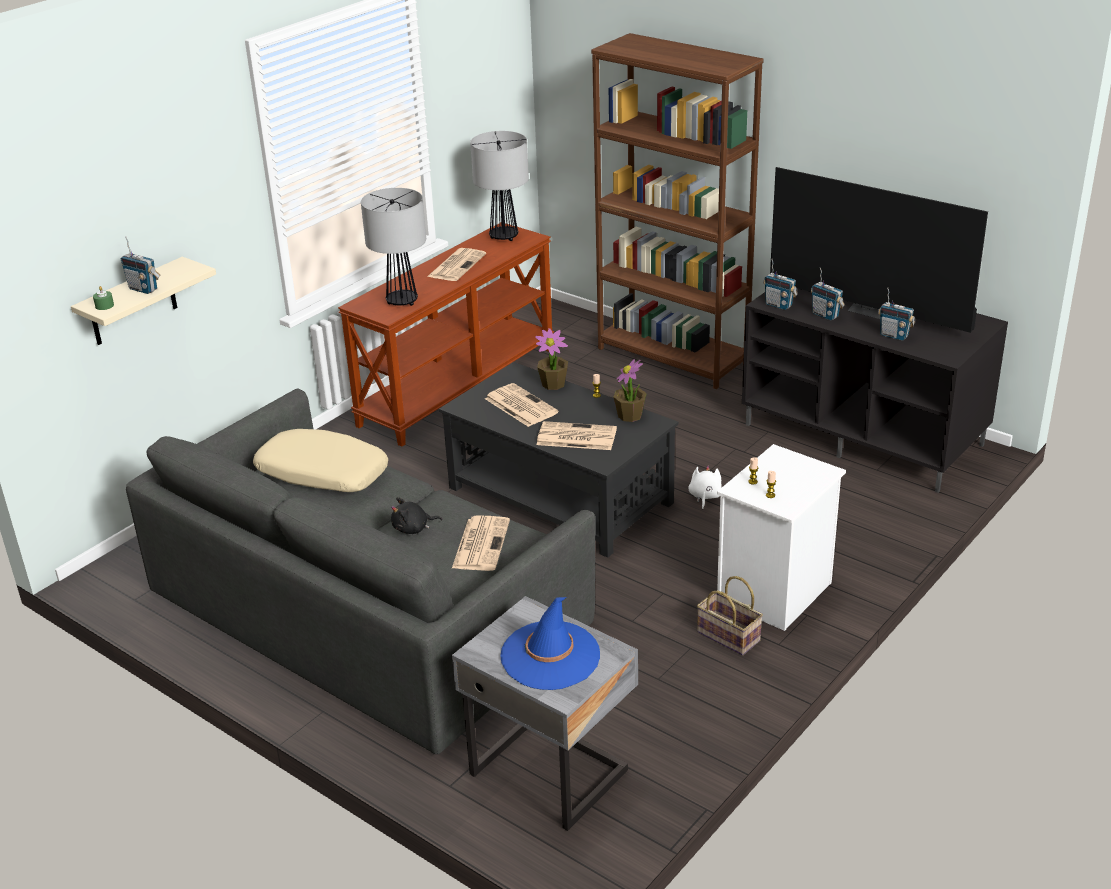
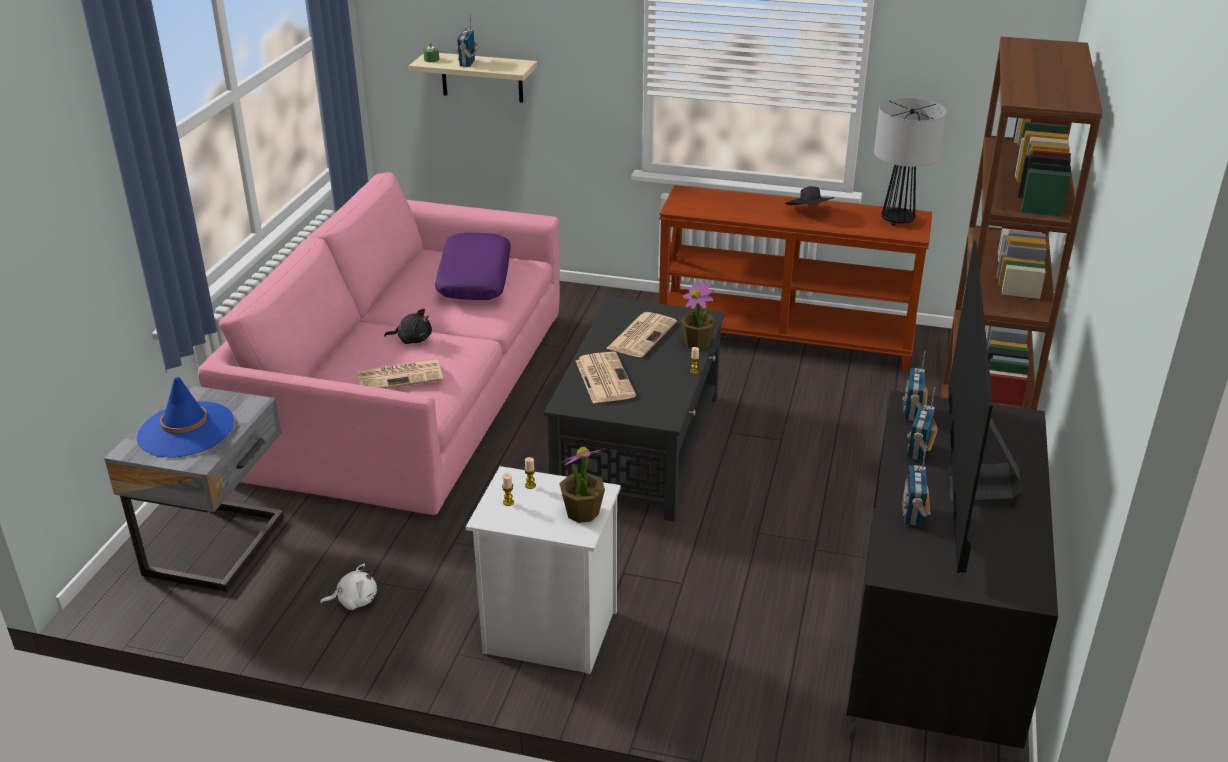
camera: 65 degrees right, 0 degrees up
(321, 474) = (474, 278): beige pillow -> purple pillow
(366, 607) = (408, 392): grey sofa -> pink sofa
(402, 301) = (709, 207): table lamp -> none
(413, 528) = (412, 339): black plush toy -> black plush toy turned 135 degrees clockwise
(456, 265) = (809, 213): newspaper -> black hat
(630, 415) = (668, 400): potted plant -> potted plant (582, 512)
(704, 497) = (701, 540): white plush toy -> white plush toy (354, 600)
(726, 636) = (455, 612): basket -> none

